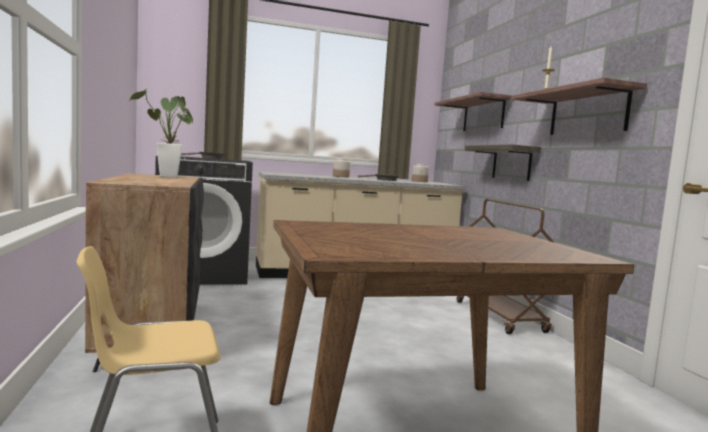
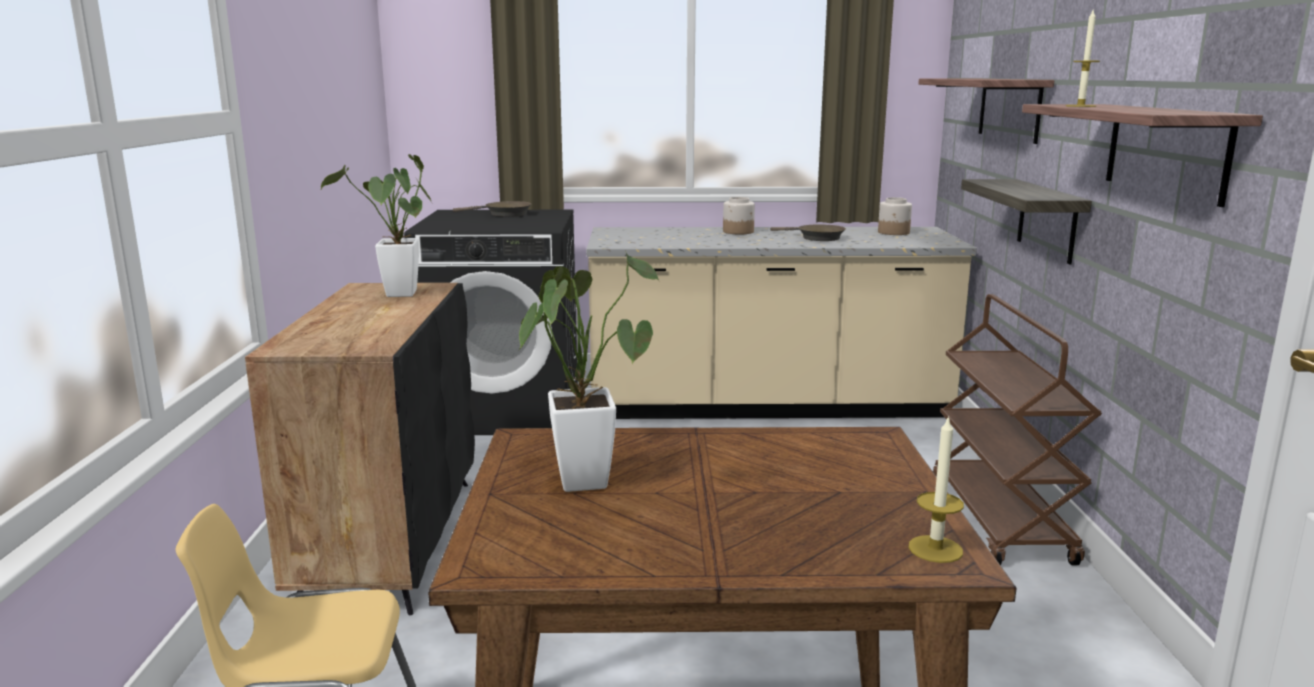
camera: 15 degrees right, 10 degrees up
(349, 232) = (582, 476): none -> potted plant
(576, 254) = (935, 549): none -> candle

